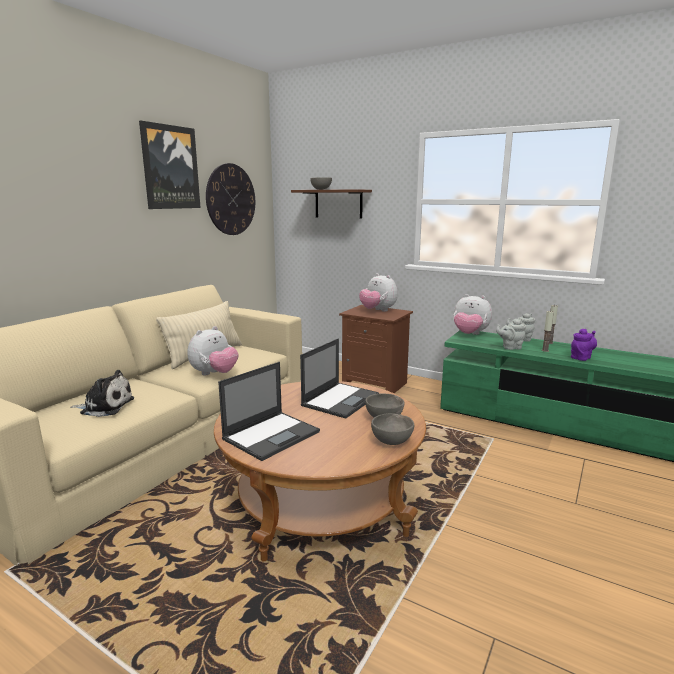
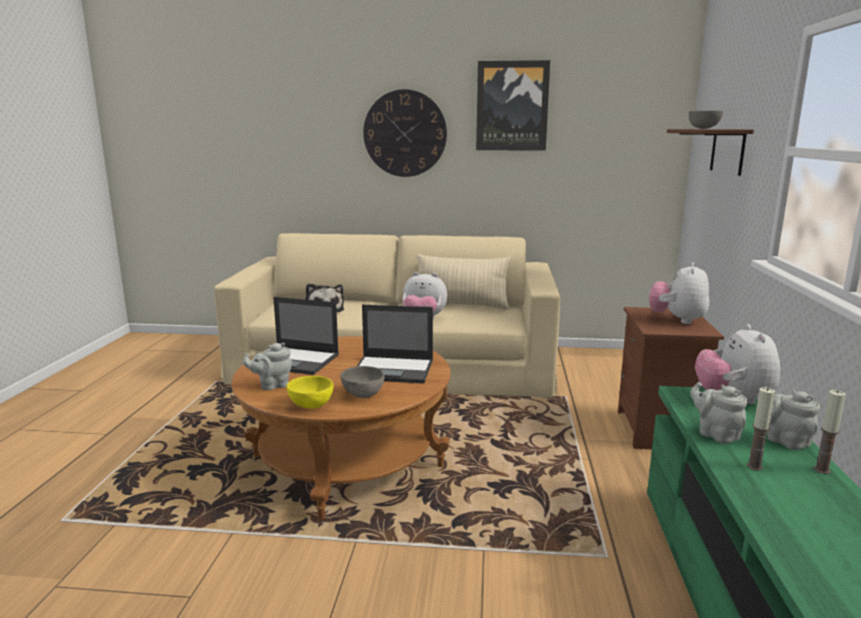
camera: 65 degrees right, 0 degrees up
(231, 199) = (602, 141): wall clock -> wall clock (405, 133)
(328, 454) = (272, 385): none -> grey teapot
(392, 442) = (311, 406): grey bowl -> yellow bowl
(581, 357) = (772, 506): purple teapot -> none

